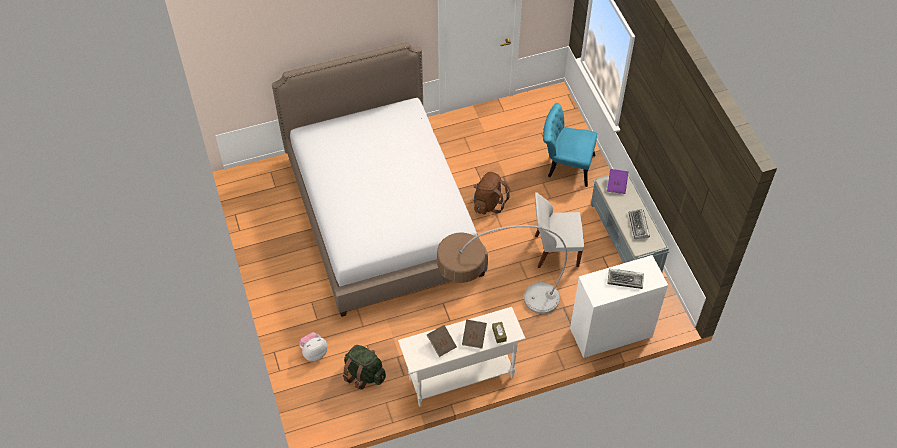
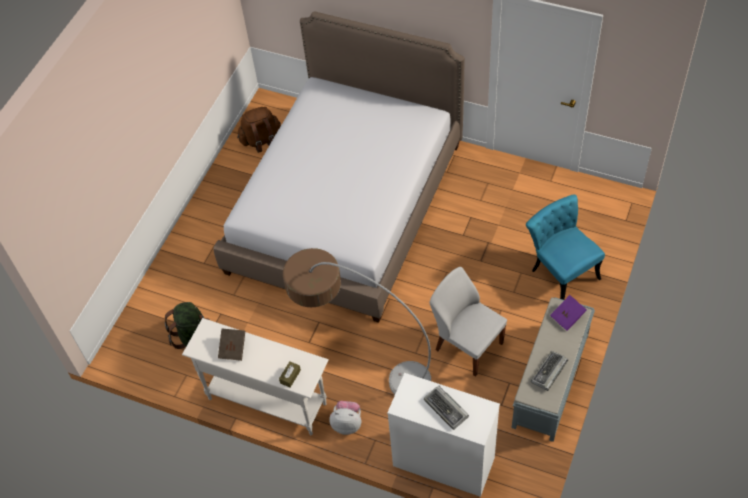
camera: 45 degrees right, 0 degrees up
(314, 352) = (174, 289): plush toy -> plush toy (347, 423)
(474, 337) = (266, 363): brown book -> none
(488, 203) = (449, 258): brown backpack -> brown backpack (261, 140)

